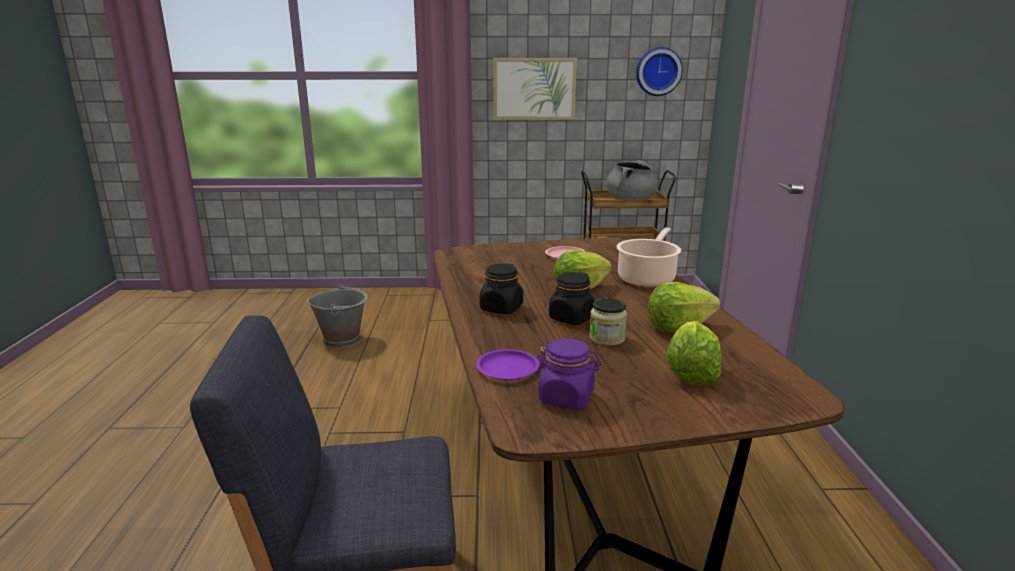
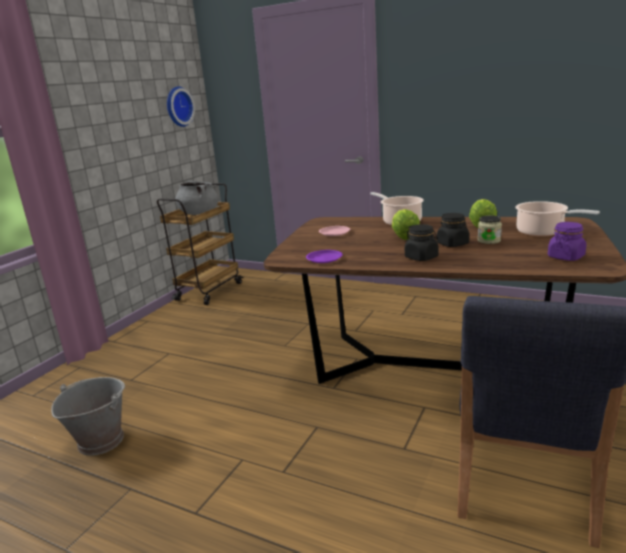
camera: 60 degrees left, 0 degrees up
(507, 369) = (523, 265): purple plate -> purple plate (324, 259)
(534, 89) = (101, 133): picture -> none
(690, 373) = (542, 232): lettuce -> cooking pot

